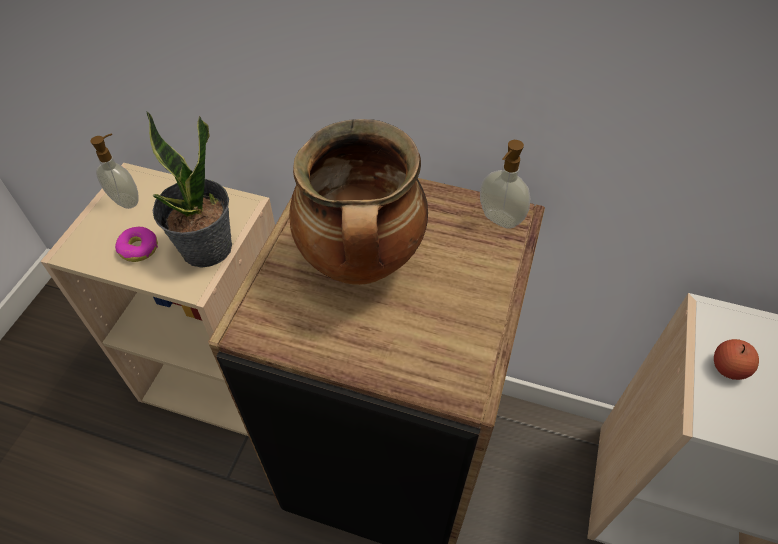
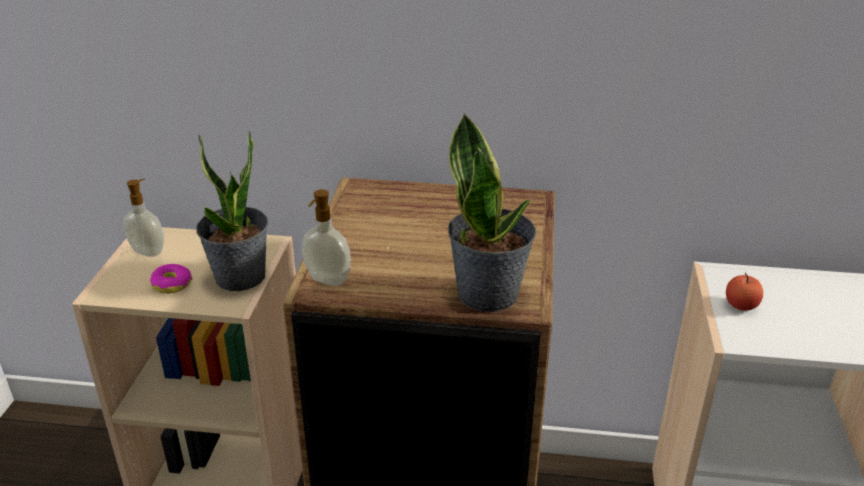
camera: 10 degrees left, 20 degrees down
(362, 264) = (407, 239): cooking pot -> none
(433, 366) = (489, 293): none -> potted plant
(499, 219) = (518, 202): soap dispenser -> soap dispenser (327, 280)

